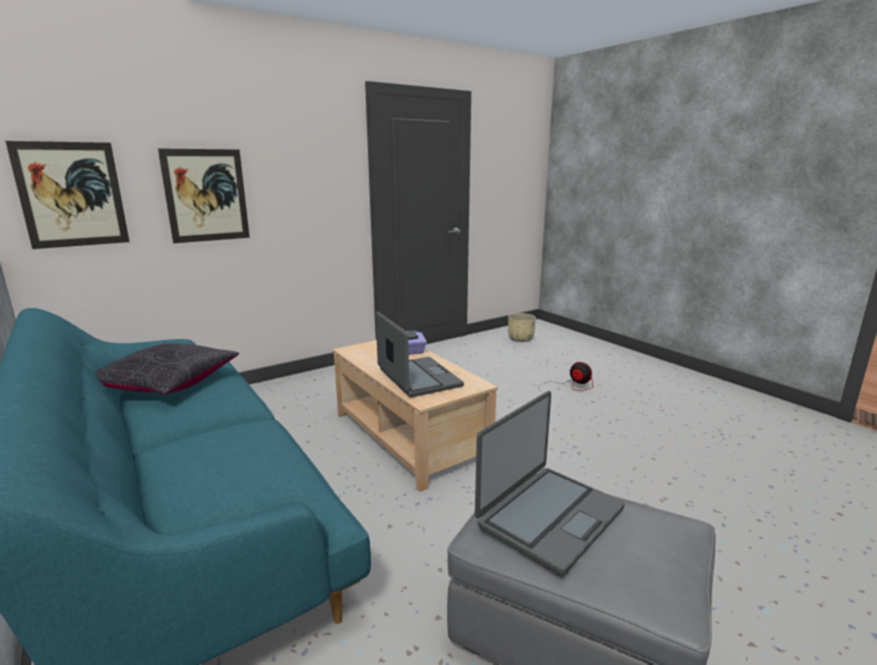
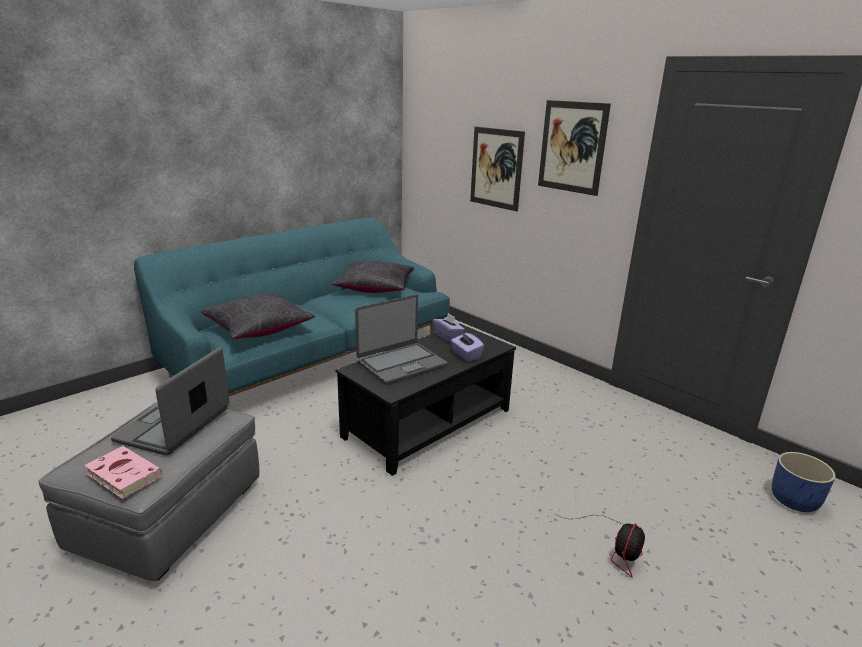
camera: 80 degrees right, 5 degrees up
(72, 195) = (431, 154): picture -> picture (572, 147)
(249, 469) = (259, 328): none -> black pillow
(363, 355) = (448, 336): none -> purple tissue box
(407, 437) = (427, 422): beige coffee table -> black coffee table
(520, 339) = (794, 500): beige planter -> blue planter
(549, 516) = (175, 425): laptop -> laptop turned 75 degrees clockwise
(669, 542) = (122, 474): none -> pink book

